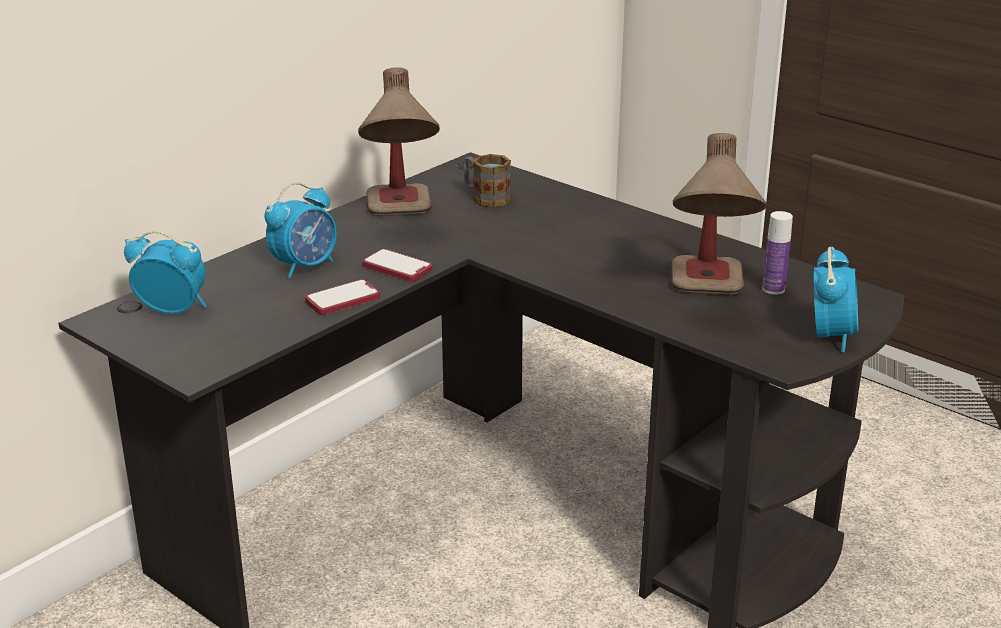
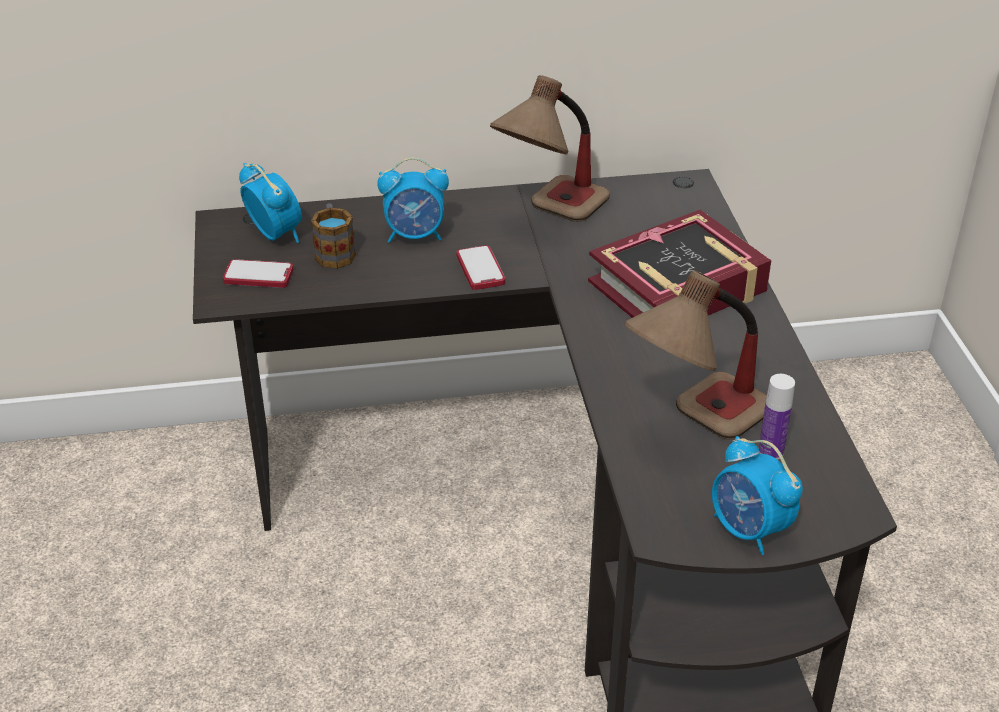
camera: 40 degrees right, 10 degrees up
(343, 300) = (399, 282): phone -> phone (258, 276)
(485, 197) = (651, 227): mug -> mug (334, 251)
(564, 225) = (678, 288): none -> book
(831, 336) = (749, 530): alarm clock -> alarm clock turned 90 degrees clockwise

